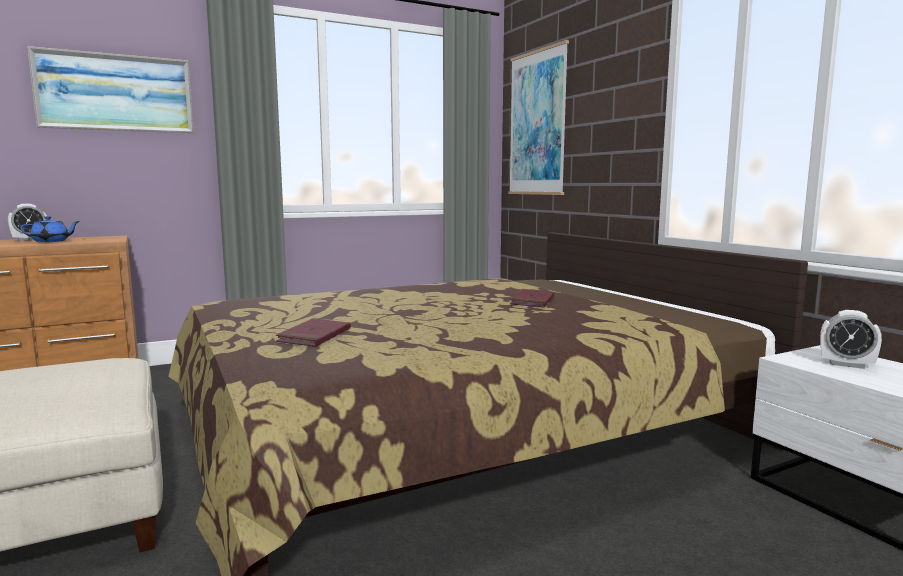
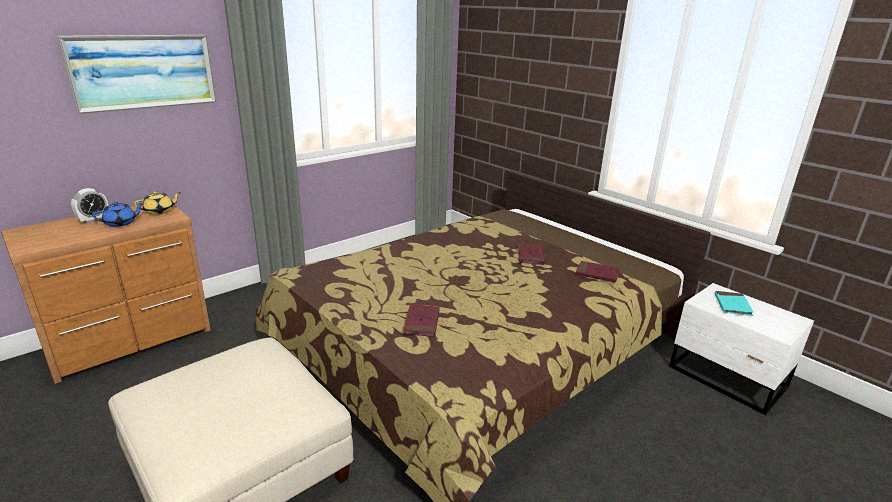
camera: 15 degrees left, 15 degrees up
(103, 238) = (160, 211): none -> yellow teapot
(537, 123) = (494, 73): picture -> none
(619, 316) = (597, 274): none -> red book
(846, 364) = (732, 305): alarm clock -> turquoise book

